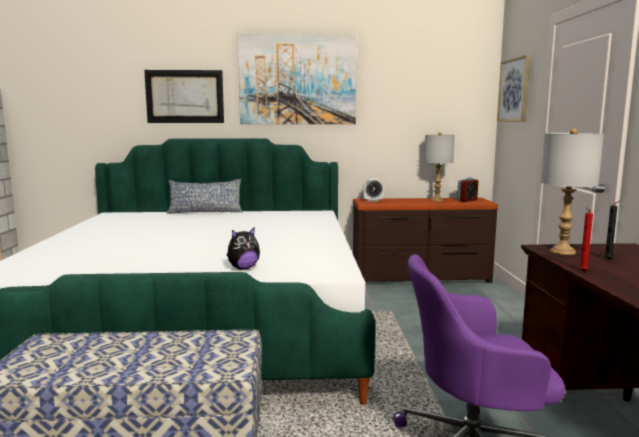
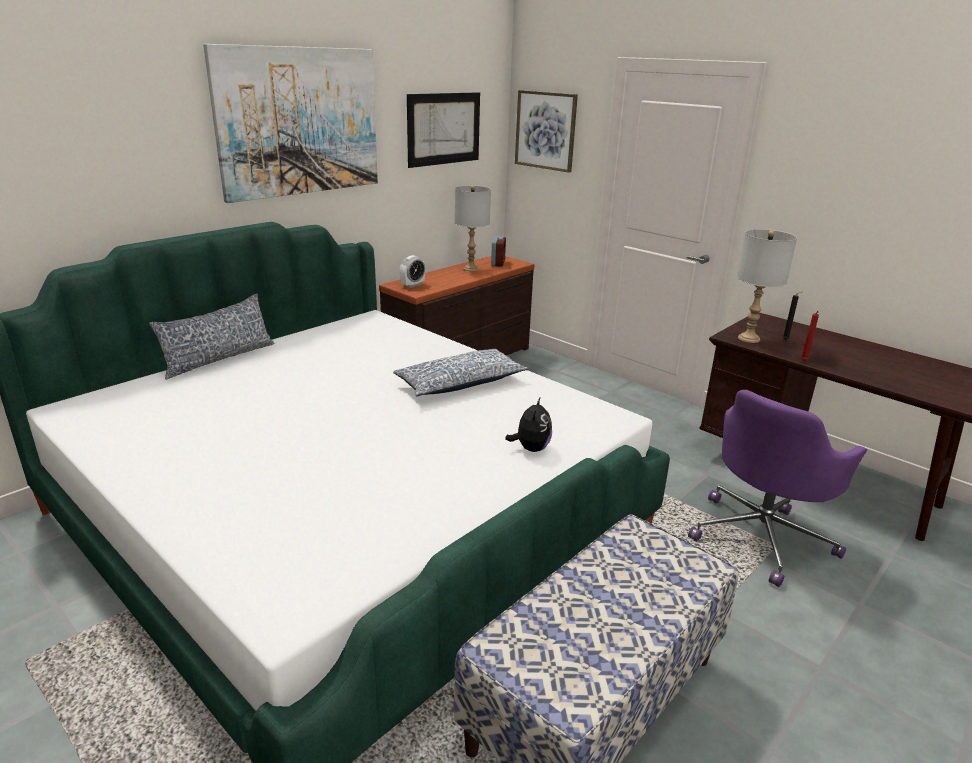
camera: 45 degrees left, 15 degrees up
(184, 96) = (123, 164): picture -> picture (444, 129)
(287, 240) = (459, 383): none -> pillow

